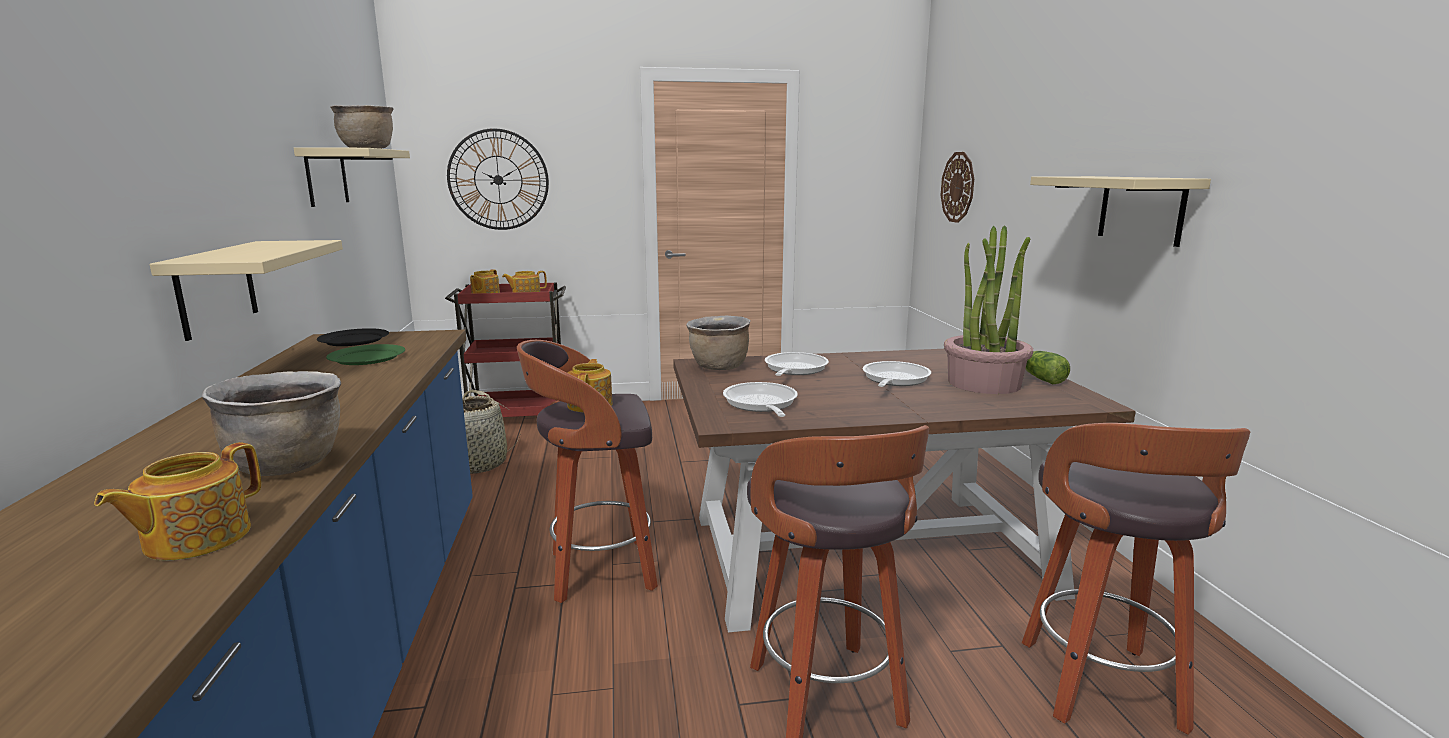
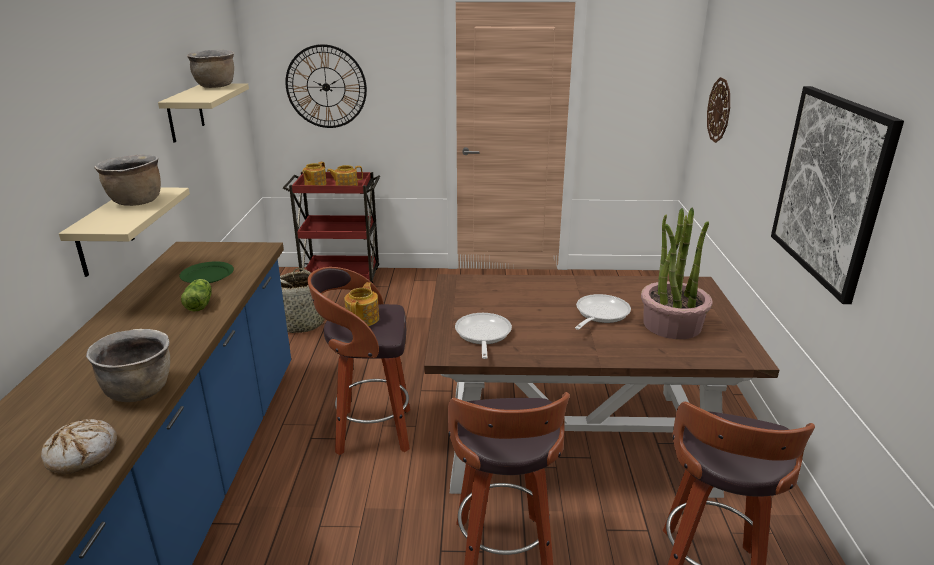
camera: 10 degrees right, 10 degrees up
(195, 538) = (82, 453): teapot -> bread
(354, 340) = (202, 252): black plate -> none
(719, 367) = (468, 287): brown cooking pot -> brown cooking pot (136, 202)
(793, 370) = (525, 295): frying pan -> none
(1041, 379) = (724, 323): lettuce -> lettuce (200, 303)
(1141, 209) = (830, 188): beige shelf -> picture

